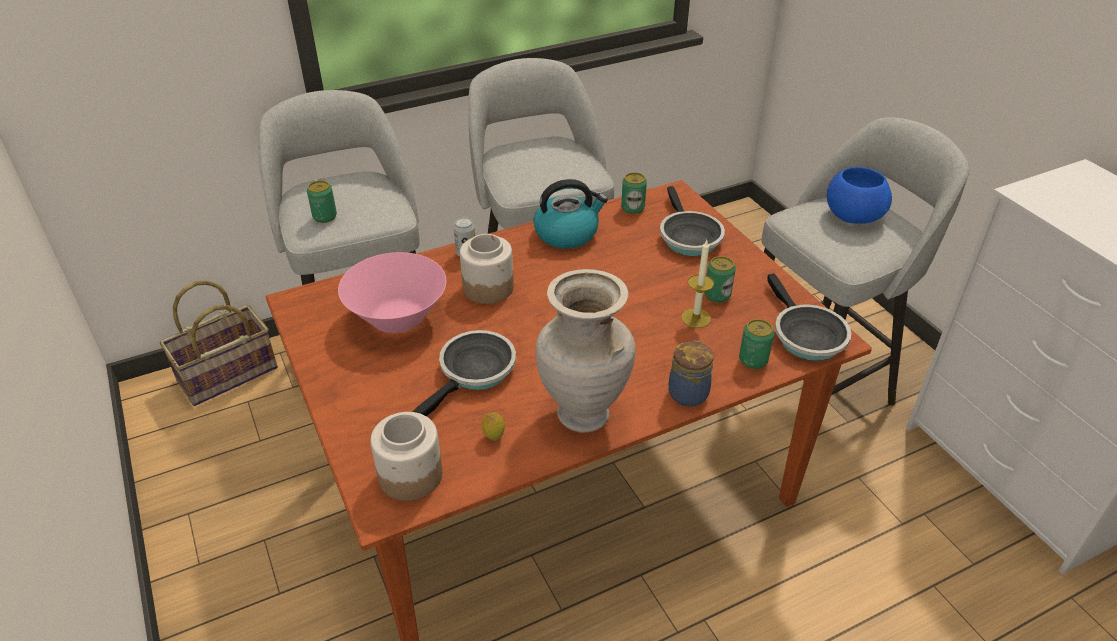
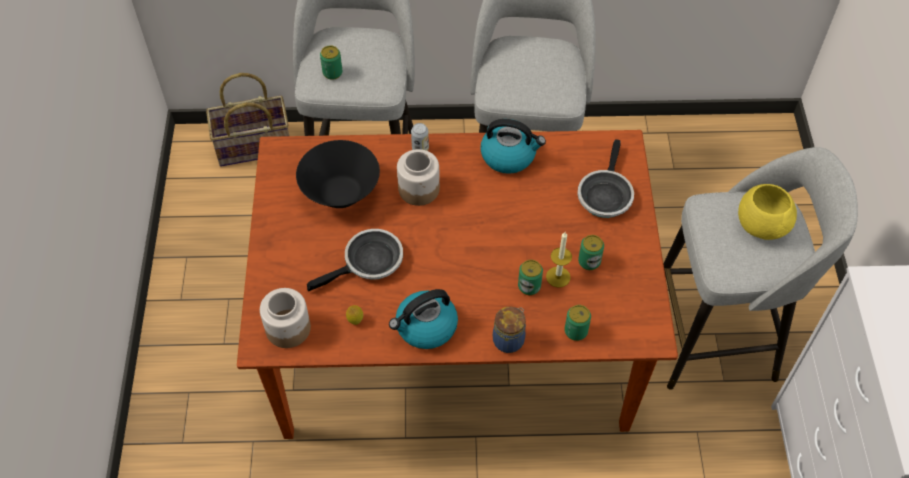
camera: 25 degrees right, 15 degrees up
(397, 318) = (340, 193): pink bowl -> black bowl
(584, 414) = (425, 327): beige vase -> kettle
(632, 208) = (578, 147): can -> can (529, 286)
(805, 335) = (632, 326): frying pan -> none
(852, 215) = (761, 223): blue bowl -> yellow bowl

